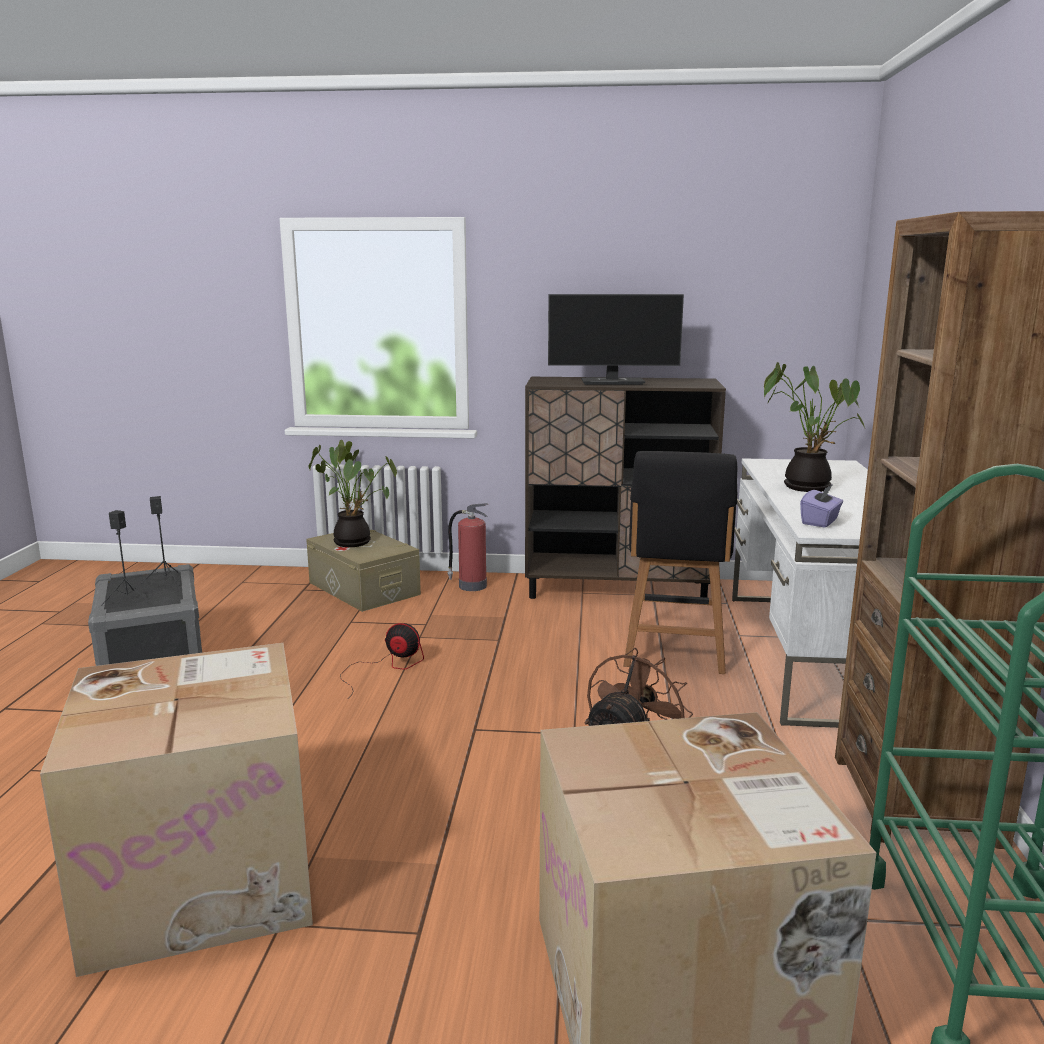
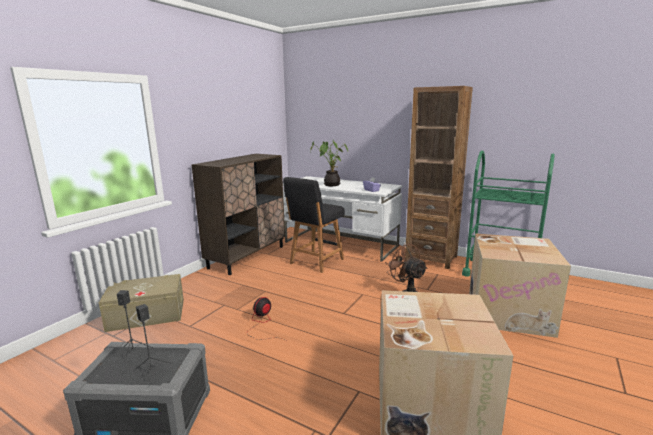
camera: 65 degrees left, 0 degrees up
(355, 541) = (135, 288): potted plant -> none
(471, 586) = (193, 285): fire extinguisher -> none
(613, 382) = (238, 160): monitor -> none
(674, 652) = (315, 262): black chair -> black chair turned 90 degrees clockwise

